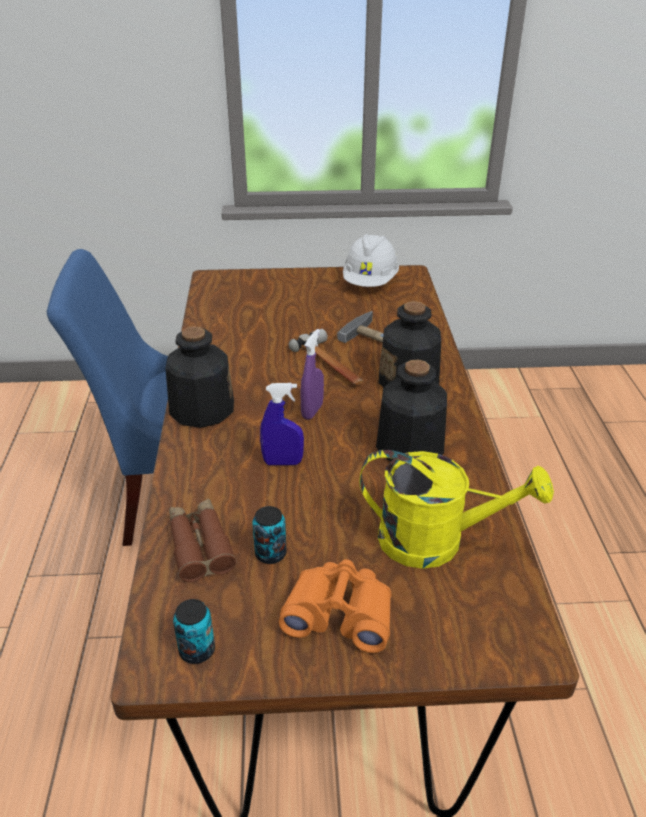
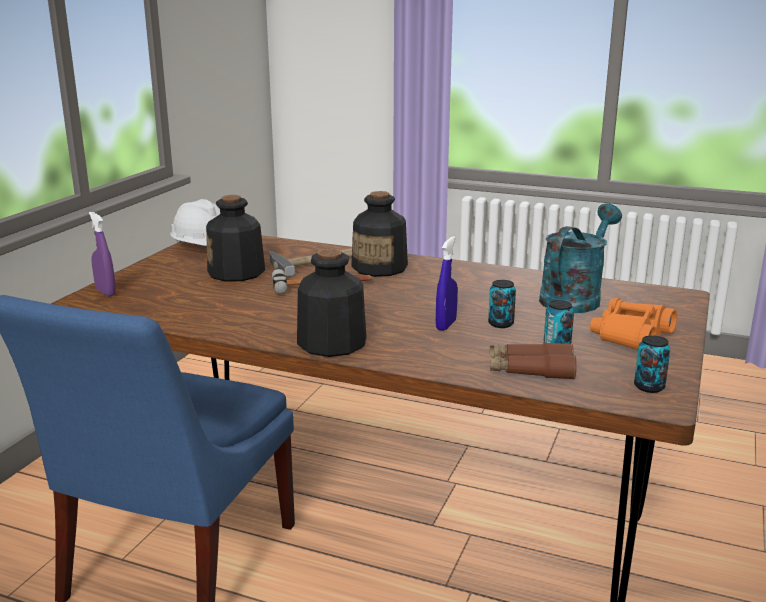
camera: 65 degrees left, 15 degrees down
(310, 498) = (500, 324): none -> can
(312, 411) = (384, 304): purple spray bottle -> purple spray bottle (105, 292)
(409, 446) = (464, 284): bottle -> bottle (236, 273)
(436, 541) = (574, 297): yellow watering can -> turquoise watering can

